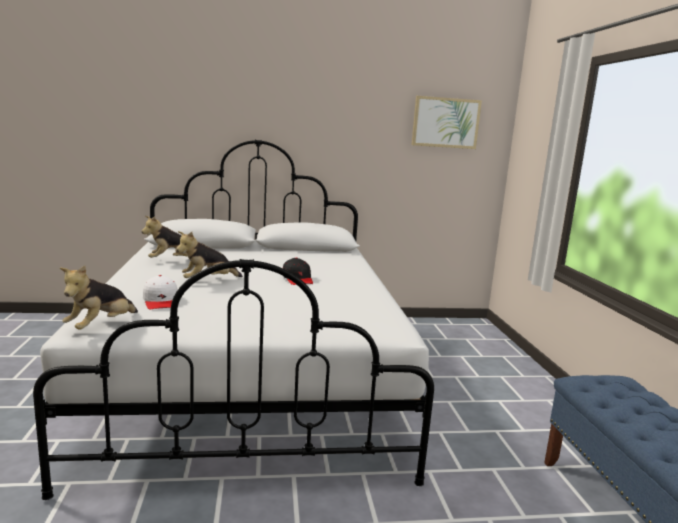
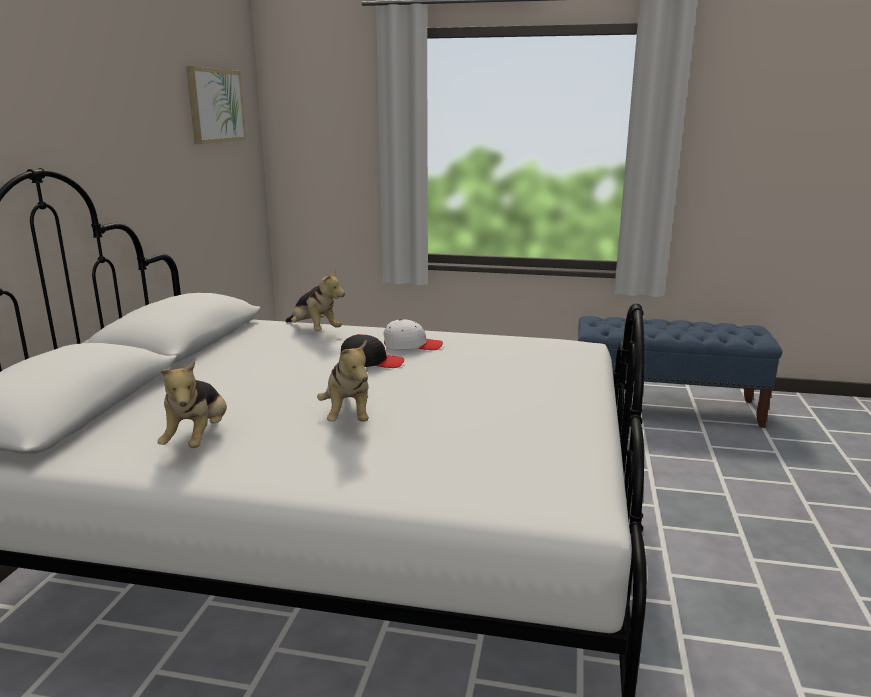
camera: 70 degrees left, 5 degrees up
(101, 326) = (557, 496): plush toy -> plush toy (314, 331)
(161, 301) = (446, 452): white cap -> white cap (412, 345)

